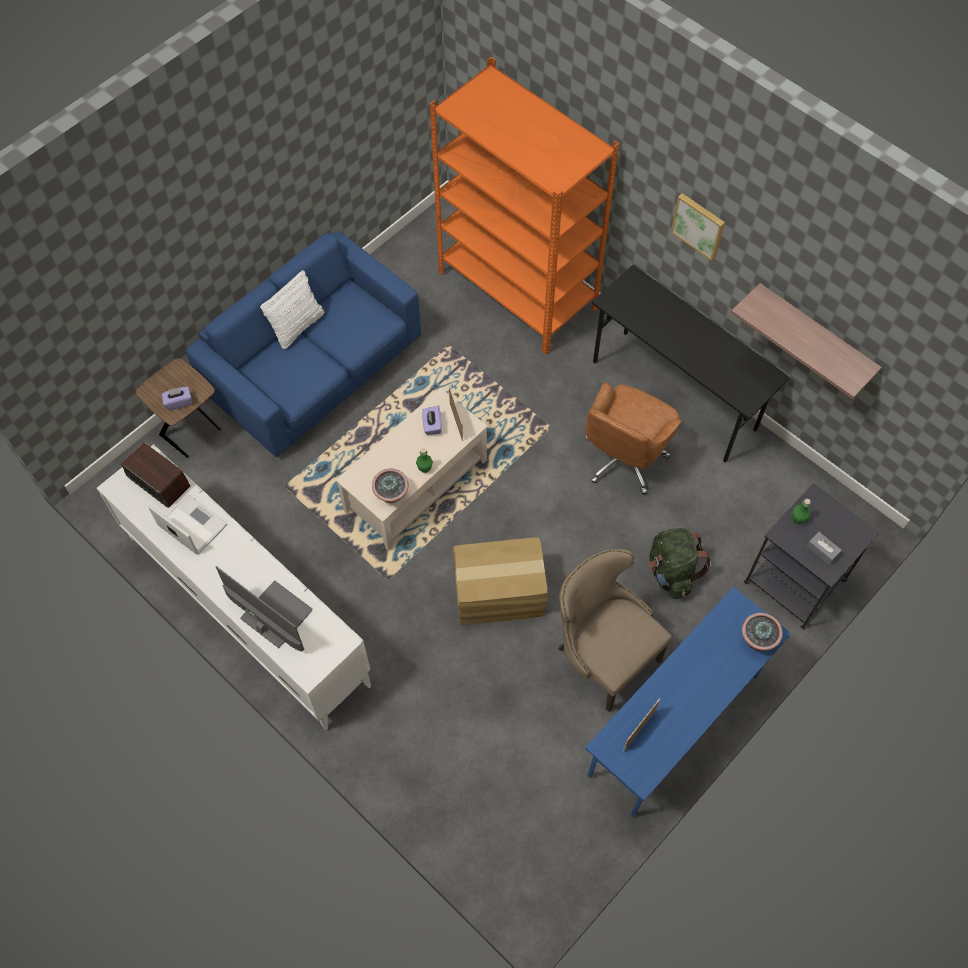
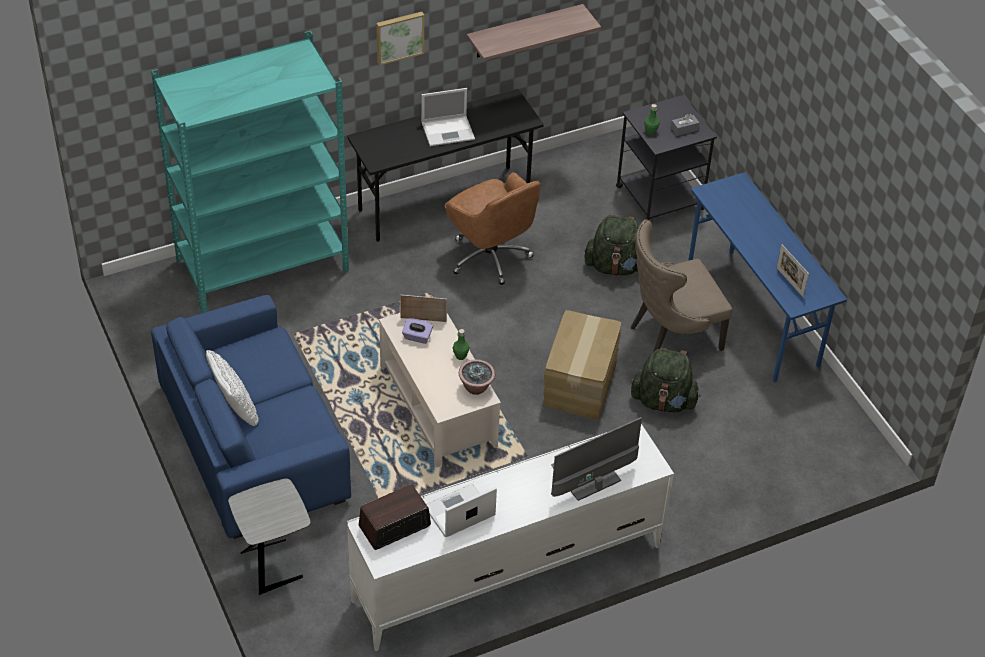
camera: 70 degrees left, 15 degrees down
(179, 402) = (285, 510): purple tissue box -> none
(192, 432) = (273, 565): brown side table -> grey side table
(510, 676) = (663, 401): none -> green backpack
(517, 290) = (262, 265): orange bookcase -> turquoise bookcase
(688, 341) = (449, 131): none -> laptop
(757, 640) = (742, 191): potted plant -> none

